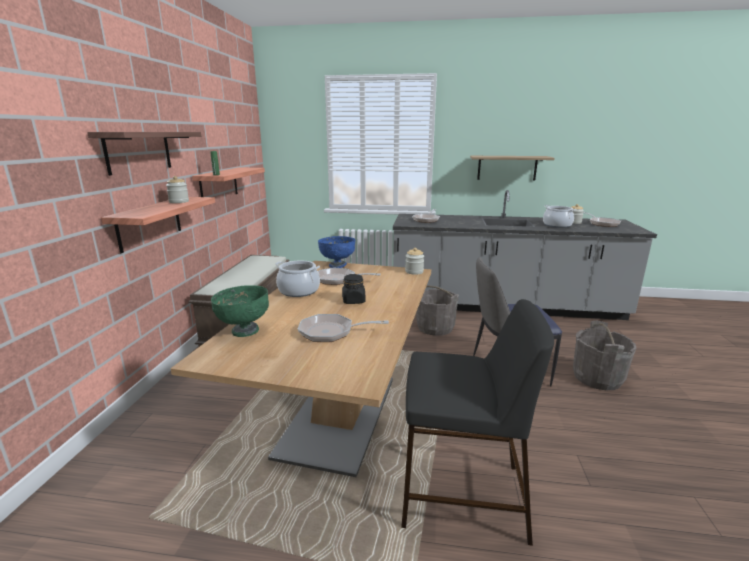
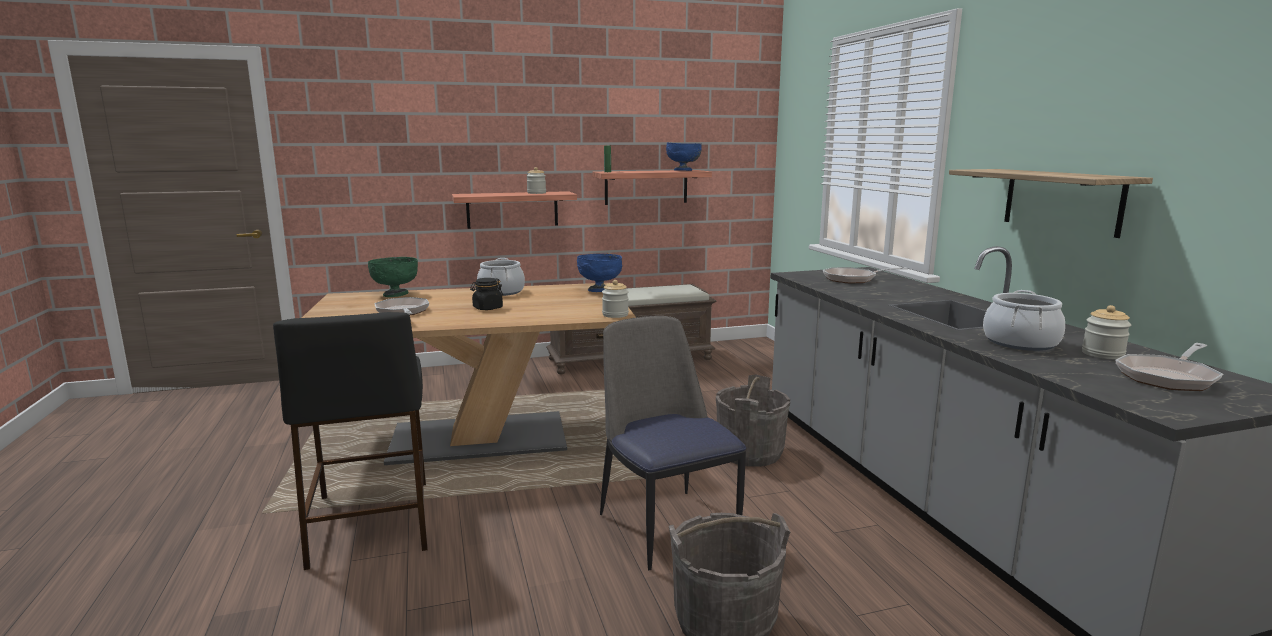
camera: 65 degrees right, 5 degrees down
(139, 151) = (512, 142): shelf -> none
(246, 169) = (683, 171): none -> blue bowl
(339, 280) = (549, 297): frying pan -> none

